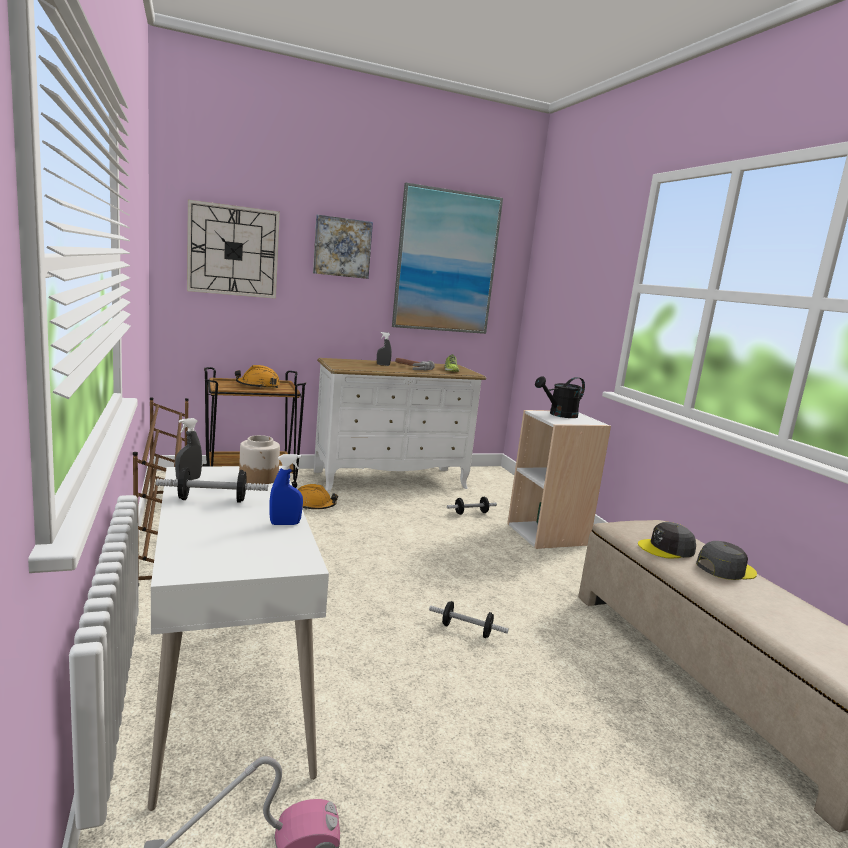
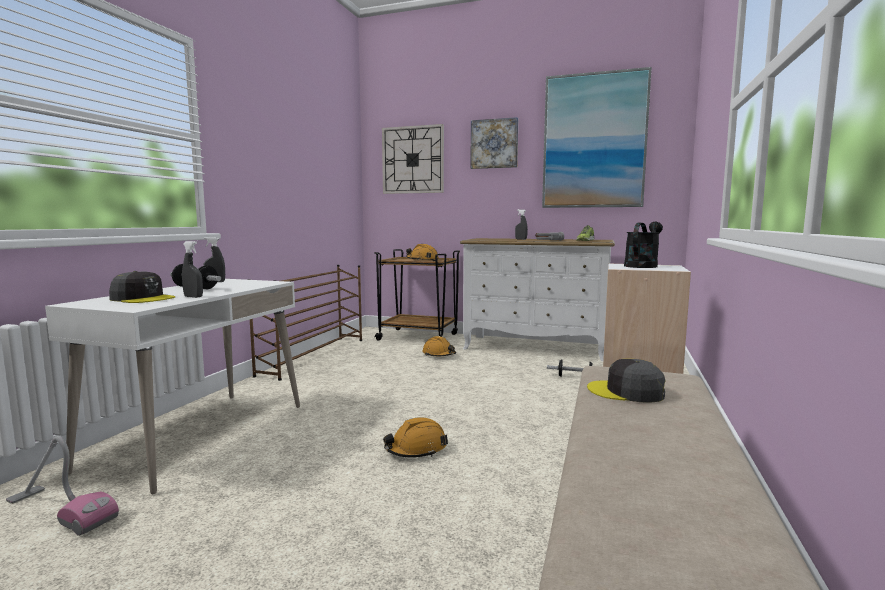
camera: 40 degrees right, 5 degrees down
(259, 478) = (255, 284): jar -> none
(285, 524) = (193, 297): blue spray bottle -> grey spray bottle
(466, 630) = (416, 449): dumbbell -> orange hard hat
(559, 415) = (642, 266): black watering can -> black watering can turned 120 degrees clockwise
(725, 568) = (675, 420): grey cap -> grey cap (143, 298)

